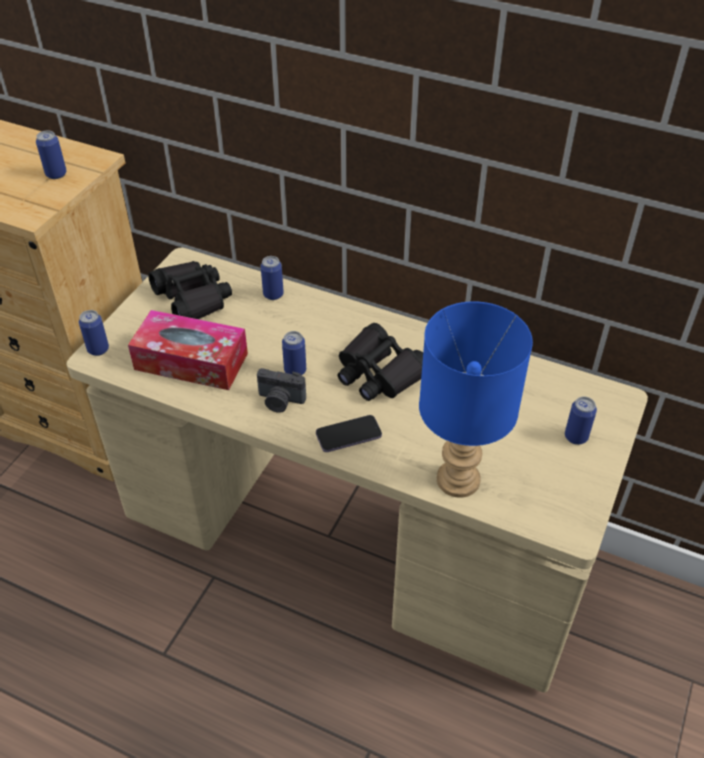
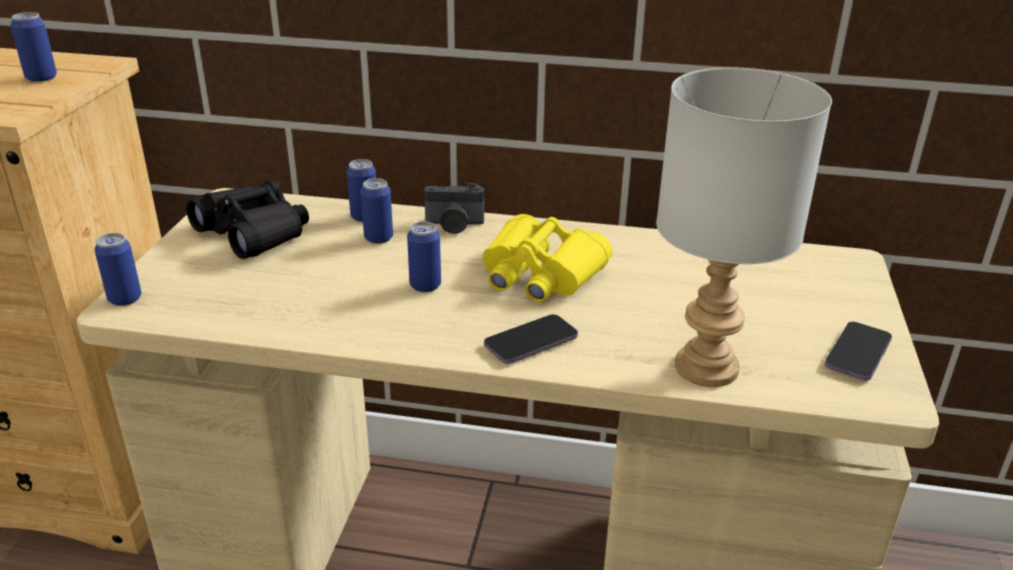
camera: 15 degrees left, 15 degrees down
(191, 361) = (271, 294): tissue box -> none
(280, 401) = (417, 319): camera -> camera (454, 225)
(379, 373) = (540, 274): black binoculars -> yellow binoculars
(456, 480) = (704, 368): blue table lamp -> grey table lamp
(572, 488) = (857, 353): none -> phone
(576, 437) = (826, 302): can -> can (378, 238)

